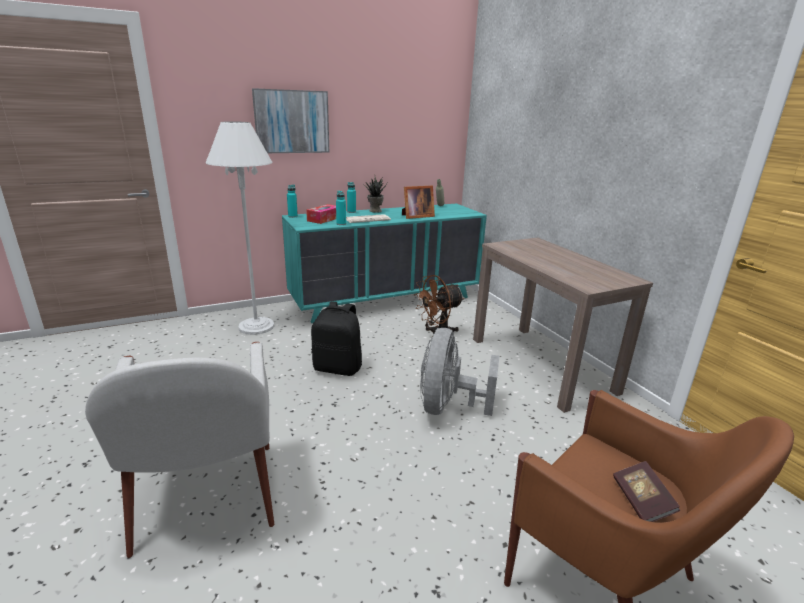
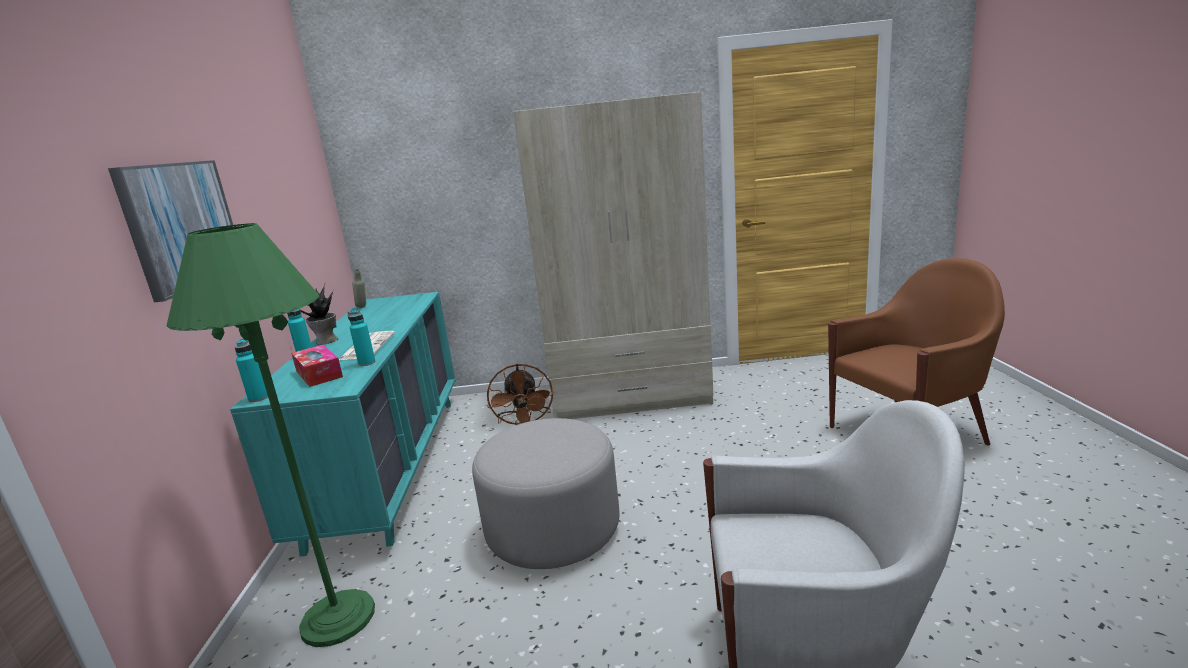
camera: 65 degrees left, 5 degrees down
(256, 326) = (338, 618): white floor lamp -> green floor lamp
(338, 368) = (553, 528): black backpack -> grey ottoman
(416, 216) = (395, 321): picture frame -> none
(448, 406) = (679, 458): grey fan -> none
(541, 364) = (630, 395): brown console table -> beige wardrobe
(641, 501) = (915, 354): book -> none

